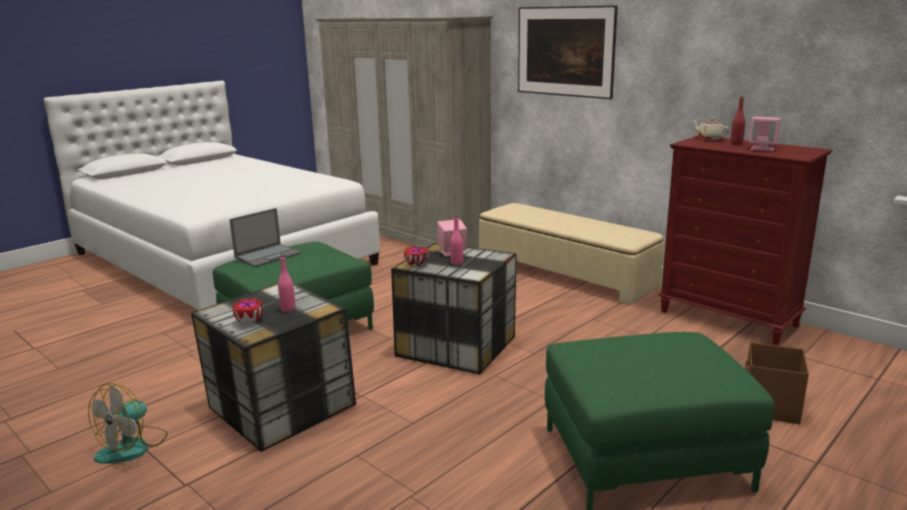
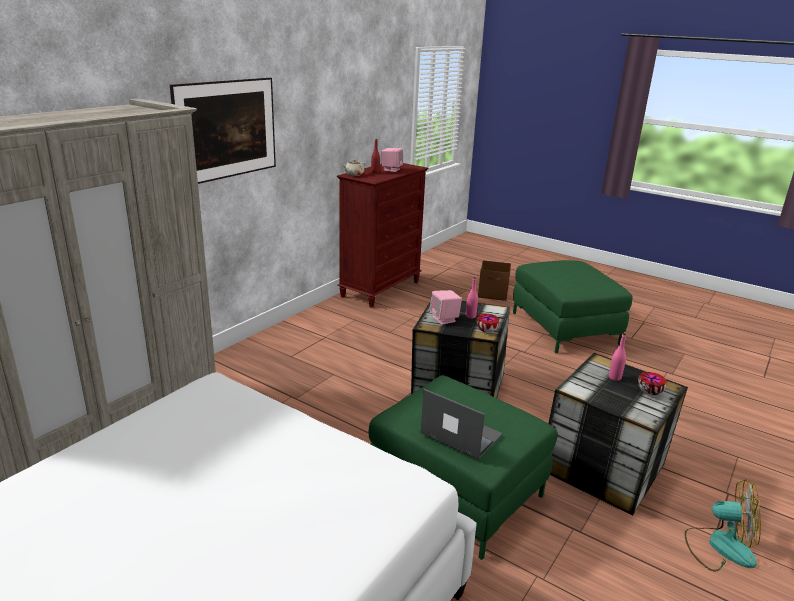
camera: 100 degrees left, 5 degrees up
(565, 273) = (287, 338): beige bench -> none

